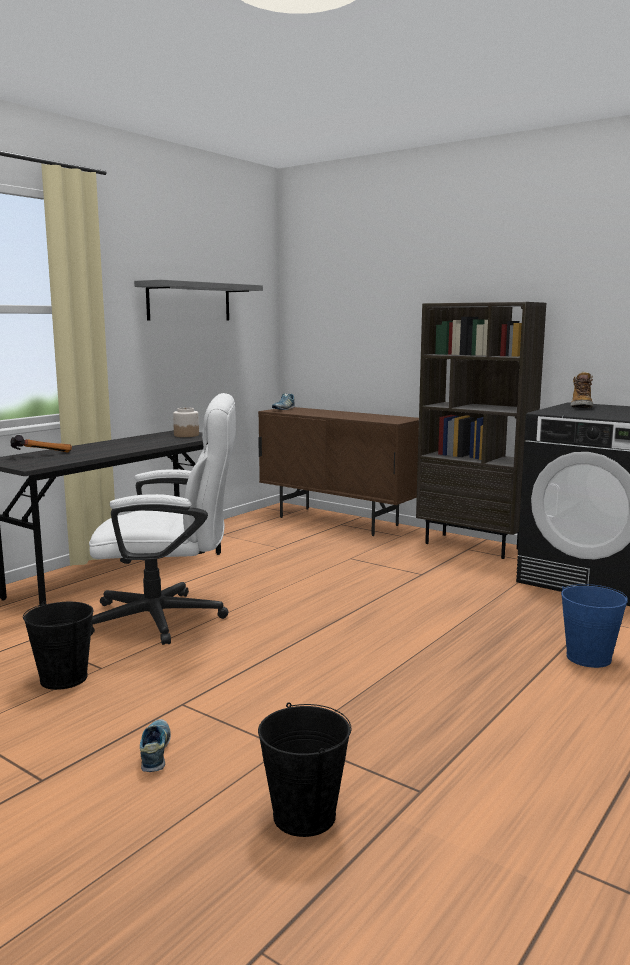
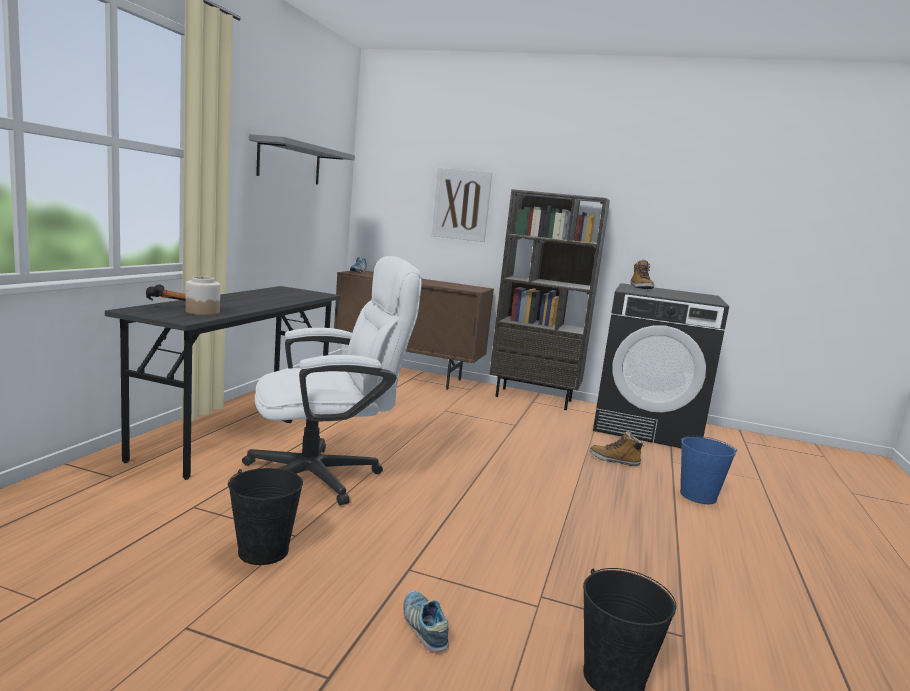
camera: 20 degrees left, 0 degrees up
(186, 435) = (299, 292): jar -> jar (202, 312)
(386, 325) = (461, 204): none -> picture
(513, 615) = (614, 460): none -> boot

